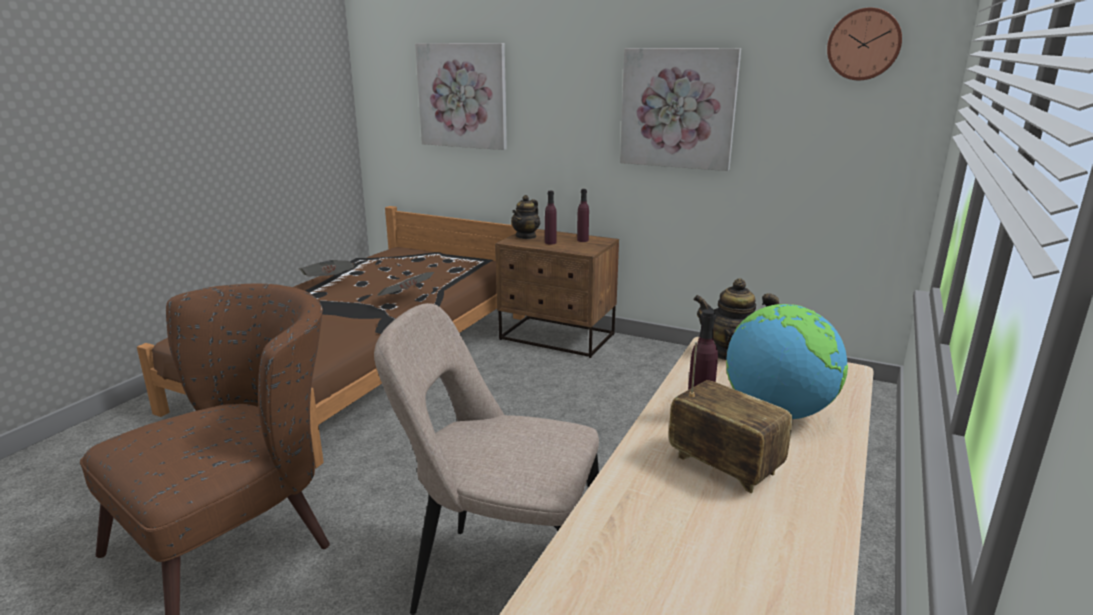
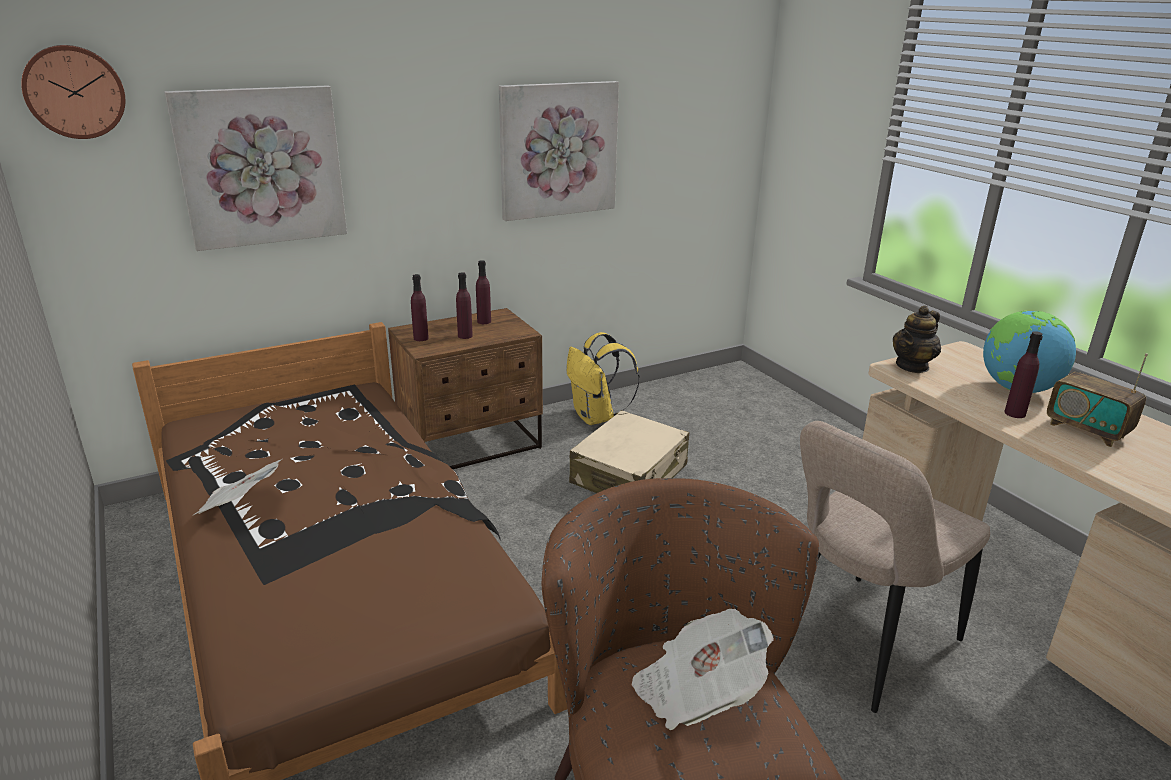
camera: 55 degrees left, 5 degrees up
(406, 299) = (403, 472): newspaper -> newspaper (697, 692)
(526, 236) = (421, 338): teapot -> purple bottle
(606, 399) = (629, 475): none -> beige suitcase
(667, 361) = (596, 417): none -> yellow backpack
(724, 466) = (1087, 430): radio -> radio turned 120 degrees counterclockwise
(864, 44) = (709, 73): wall clock -> wall clock (74, 92)

